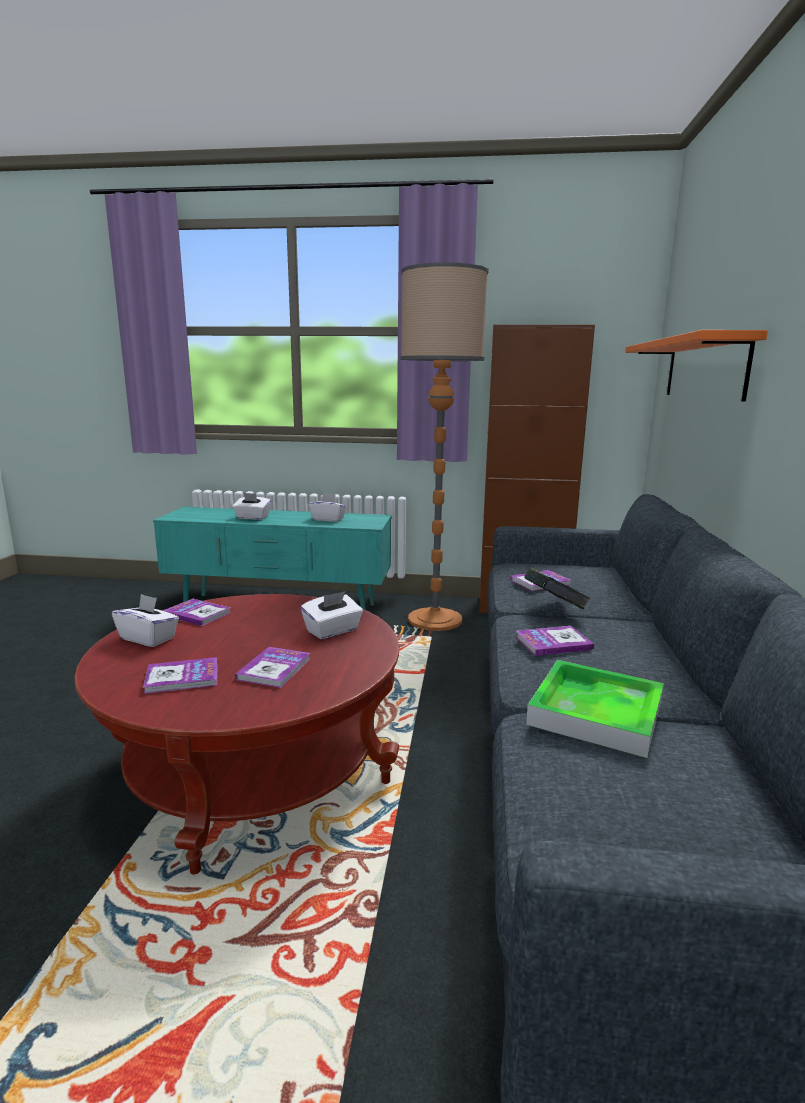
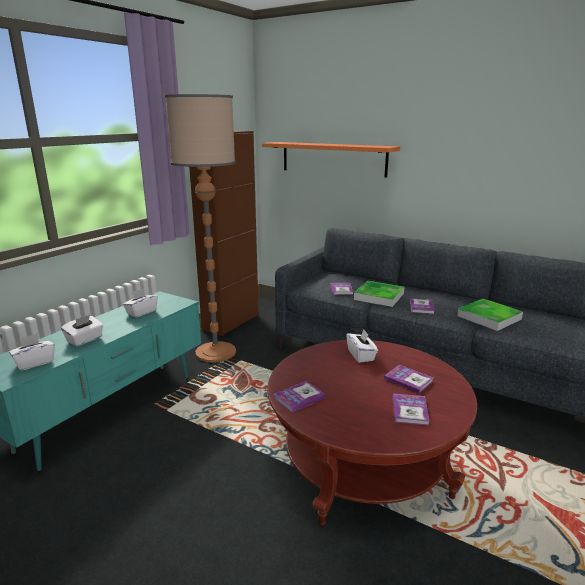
camera: 65 degrees left, 5 degrees up
(148, 638) = (337, 420): white tissue box -> white tissue box (34, 363)
(554, 608) = (379, 296): book -> tray

